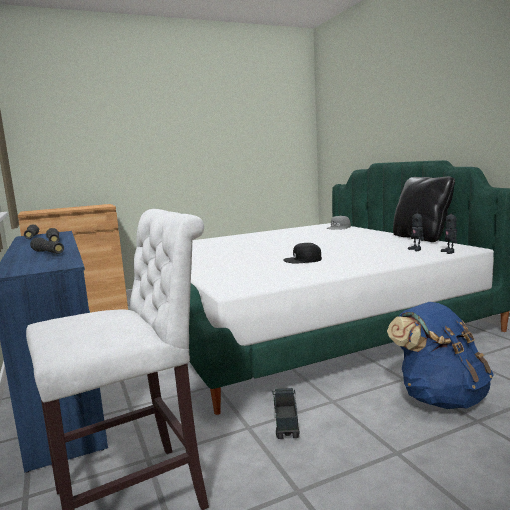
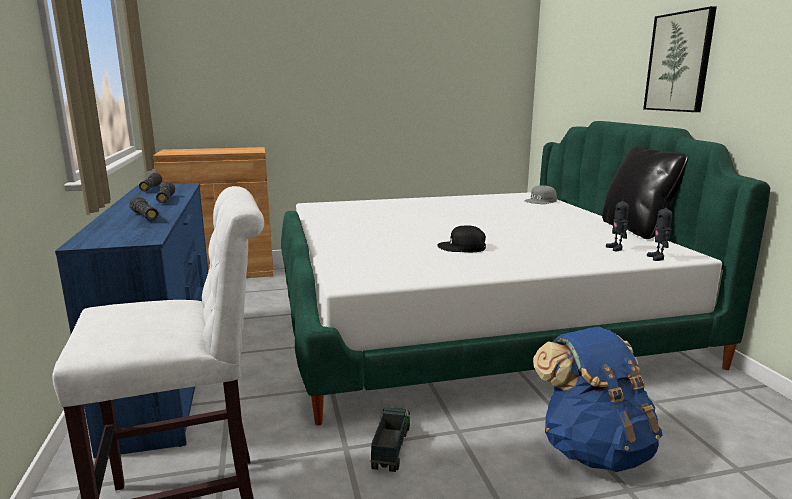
camera: 10 degrees right, 5 degrees up
(435, 114) = (679, 62): none -> picture

